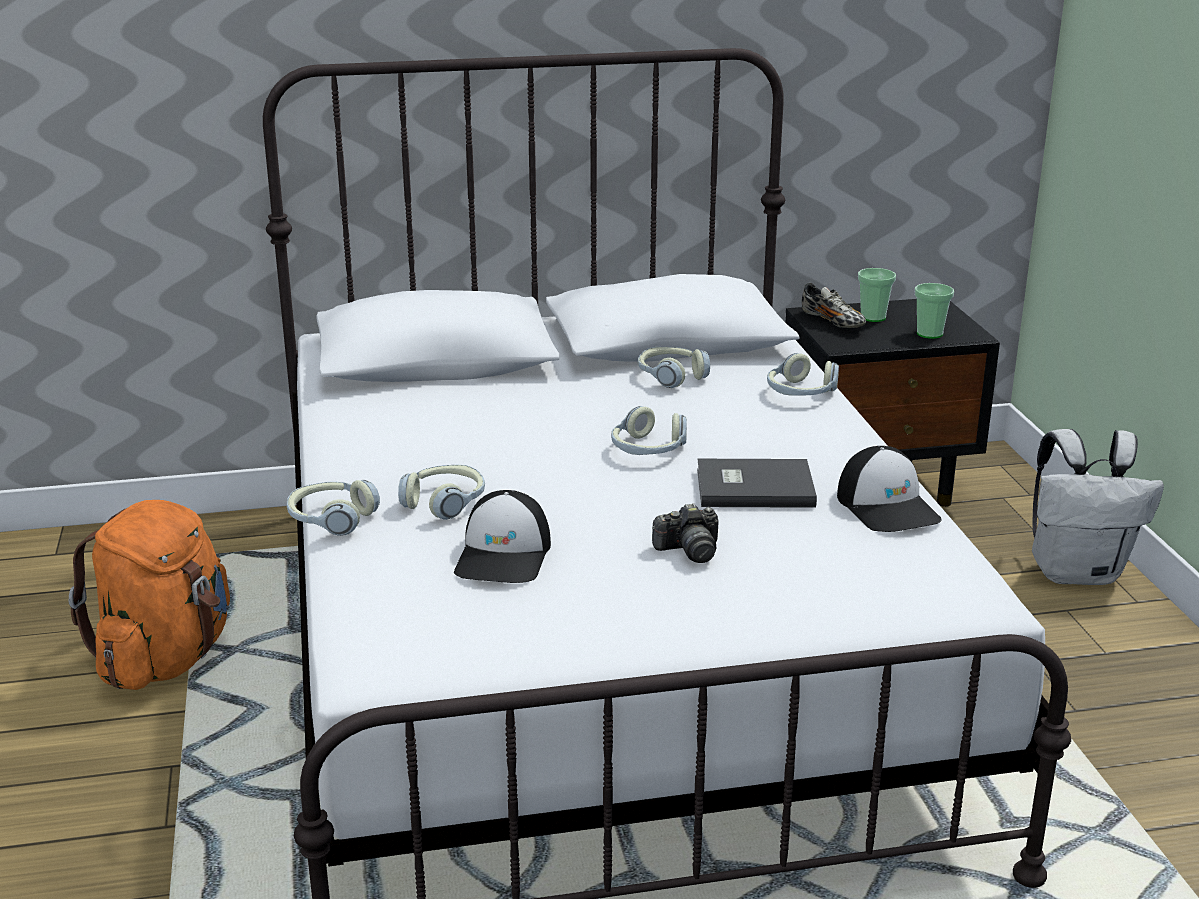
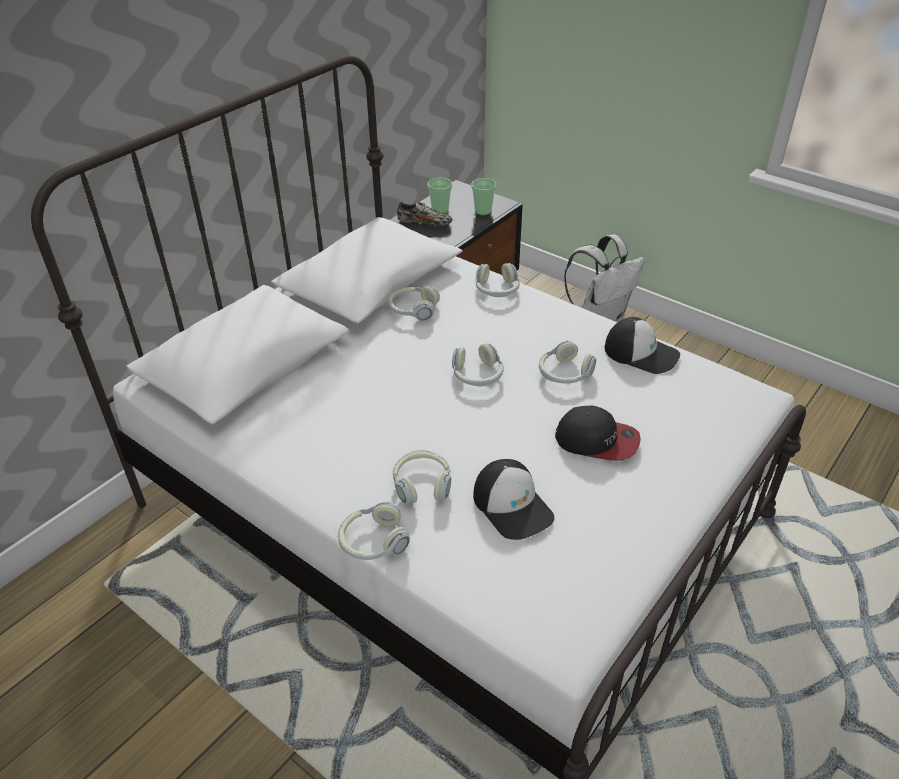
camera: 40 degrees left, 15 degrees up
(166, 658) = (182, 680): orange backpack -> none
(689, 550) = (597, 440): camera -> cap
(752, 486) = (564, 374): grey book -> headphones

